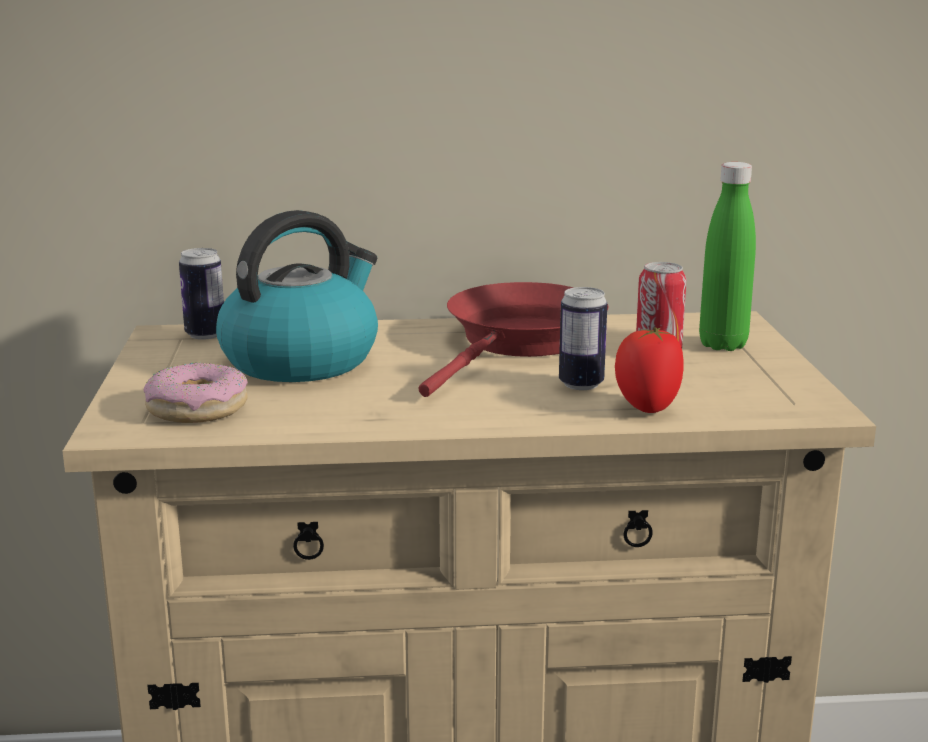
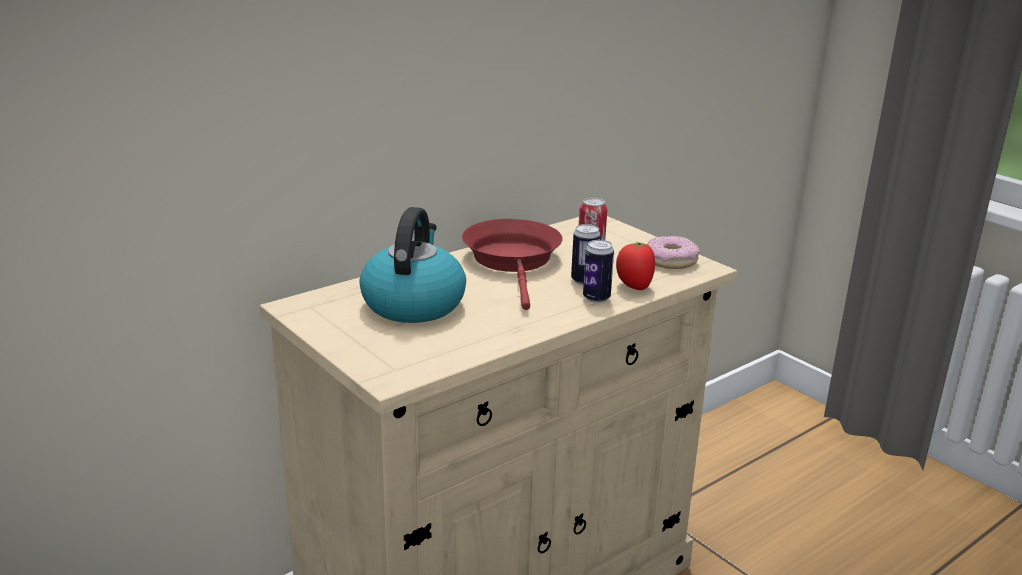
camera: 35 degrees left, 5 degrees up
(197, 408) = (411, 352): donut -> donut (671, 260)
(205, 334) = (321, 300): can -> can (596, 298)
(723, 345) = (613, 238): green bottle -> none

